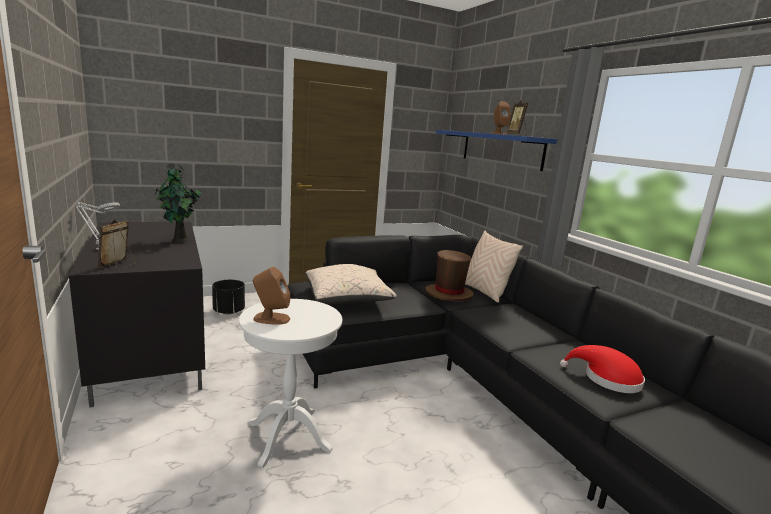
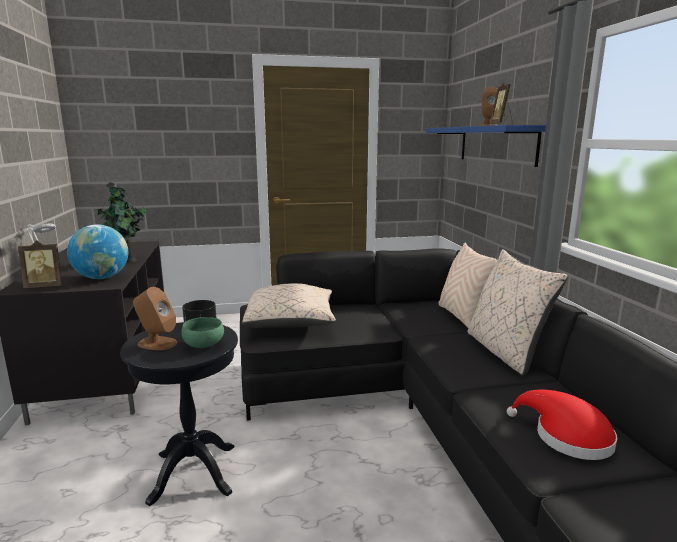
camera: 15 degrees right, 0 degrees up
(119, 266) = (45, 286): picture frame -> picture frame turned 135 degrees counterclockwise
(171, 257) = (102, 278): none -> globe
(288, 436) = (193, 473): white side table -> black side table
(316, 319) = (205, 345): none -> green bowl
(448, 294) = (414, 318): brown hat -> none
(532, 319) = (505, 352): none -> beige pillow

